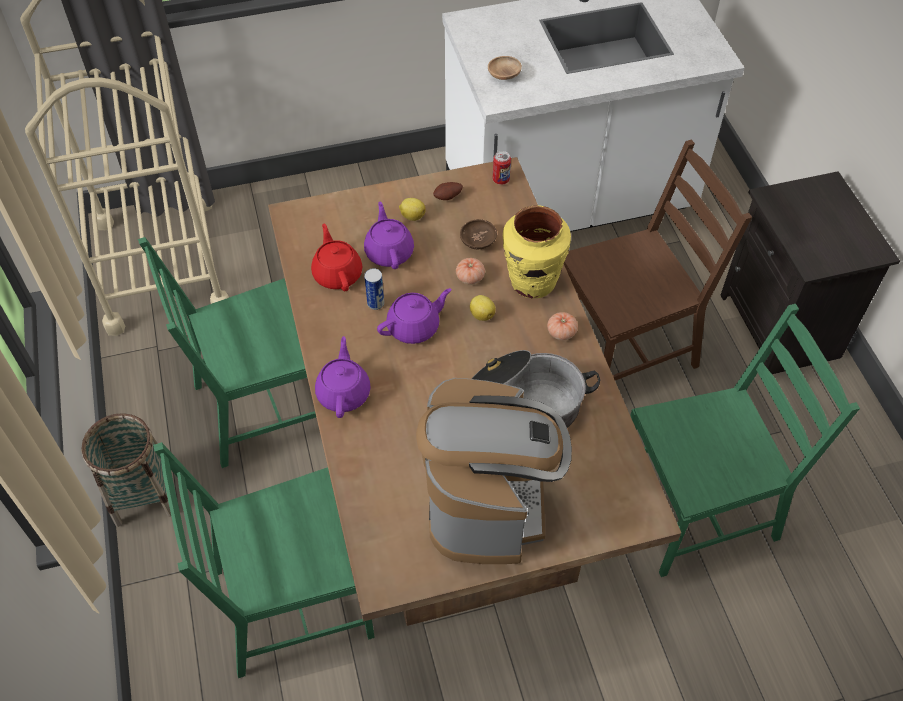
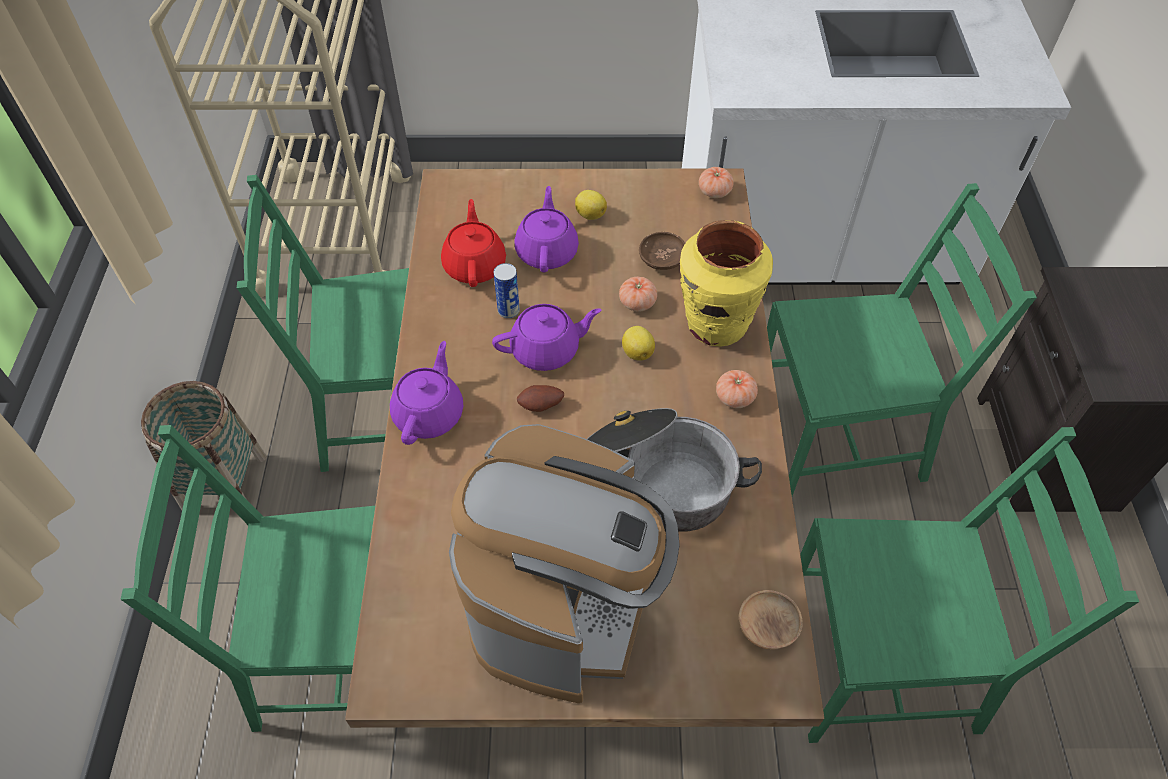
camera: 15 degrees right, 0 degrees up
(448, 197) = (641, 200): potato -> potato (541, 406)
(501, 180) = (714, 192): can -> tomato
(504, 75) = (751, 66): brown bowl -> brown bowl (767, 627)
(624, 346) = (839, 434): brown chair -> green chair

